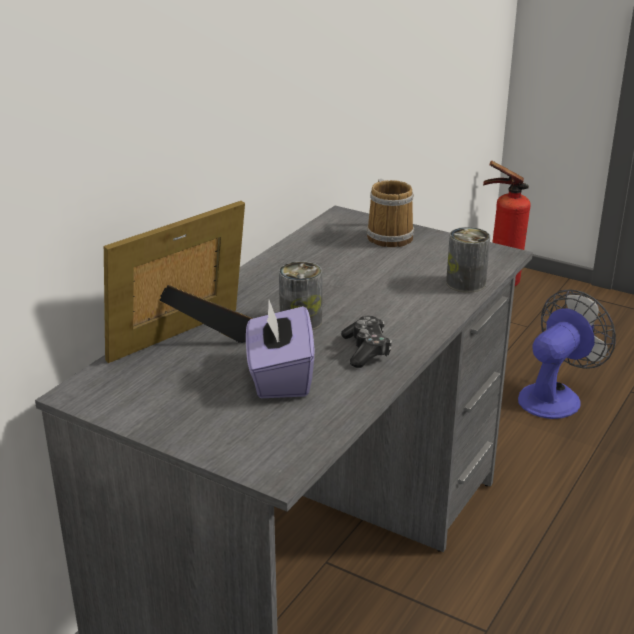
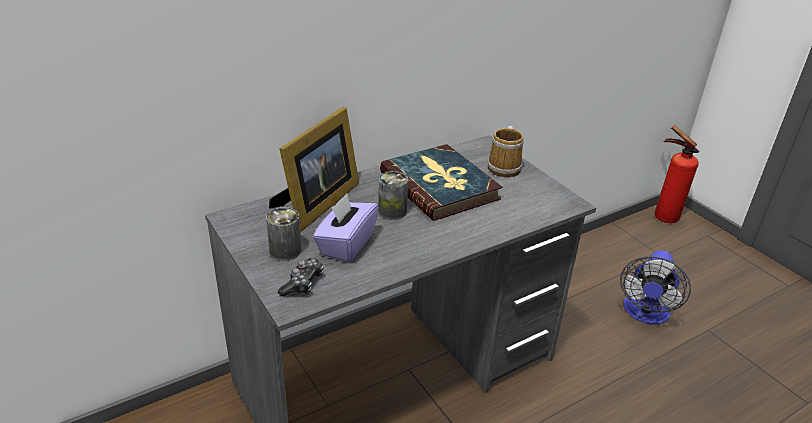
camera: 25 degrees right, 5 degrees up
(189, 340) = (317, 203): picture frame -> picture frame turned 135 degrees clockwise
(332, 276) = (440, 186): none -> book
(366, 350) = (414, 244): game controller -> game controller (303, 283)
(465, 283) = (524, 217): can -> can (285, 250)
(555, 396) = (645, 313): fan -> fan turned 135 degrees clockwise

